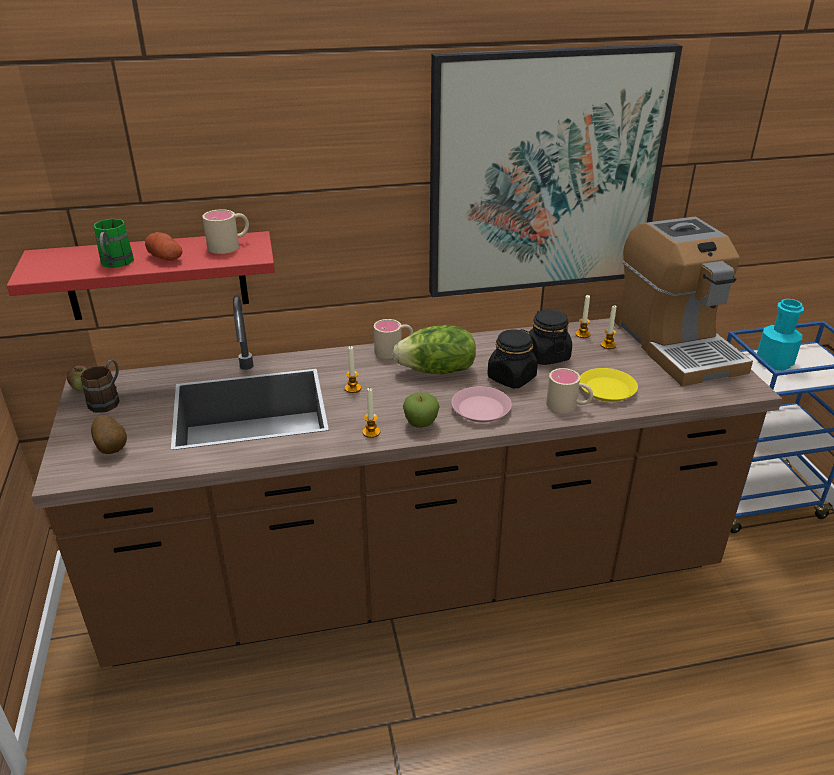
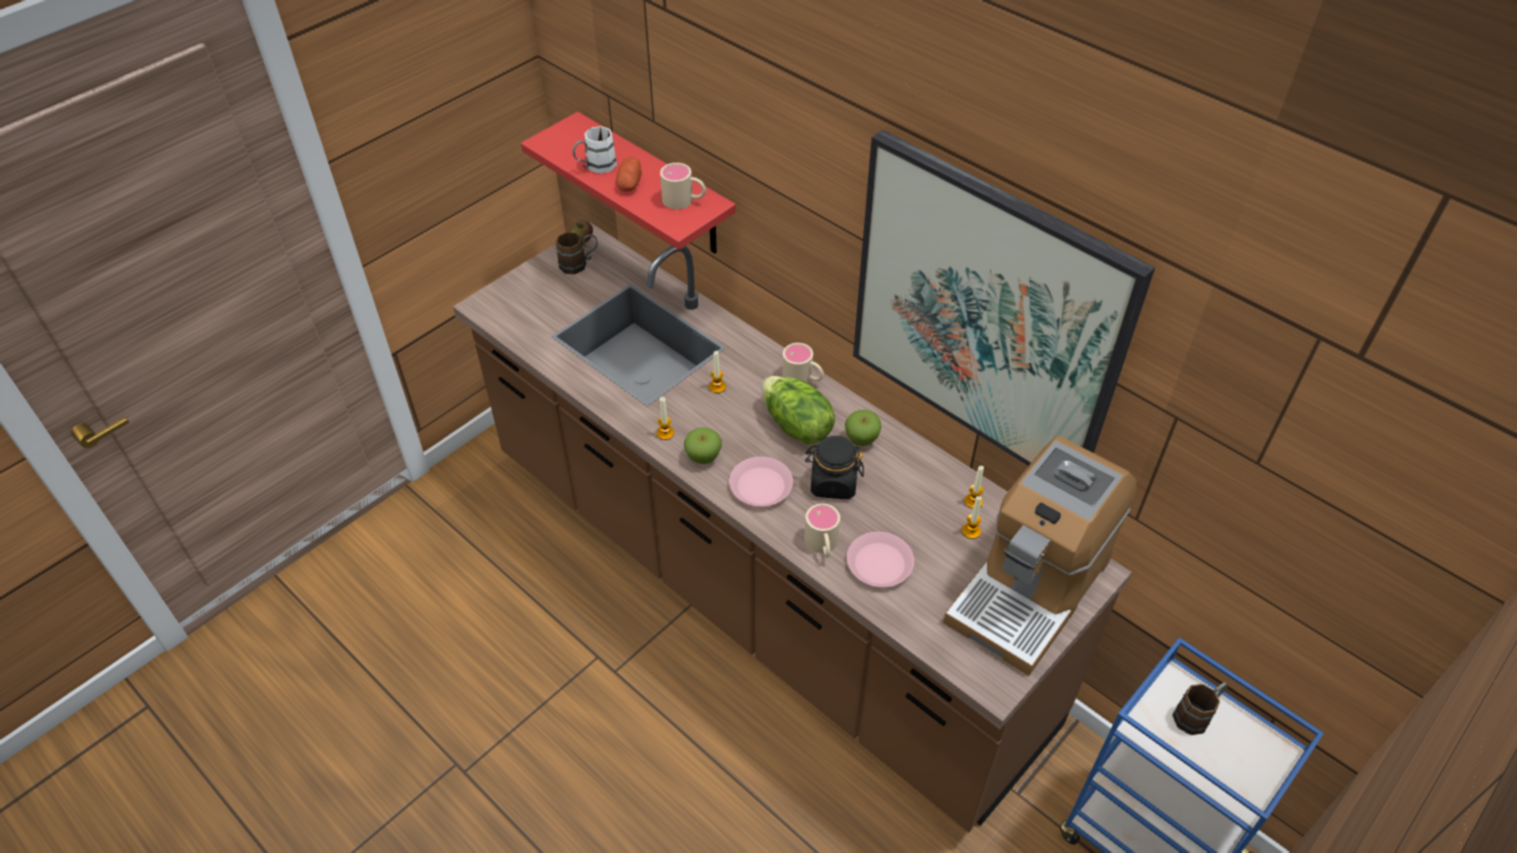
camera: 55 degrees right, 15 degrees up
(112, 448) = (528, 307): potato -> none
(115, 264) = (595, 167): green mug -> white mug
(482, 351) = (861, 440): none -> apple
(546, 356) = (900, 491): black jar -> none
(607, 389) = (879, 564): yellow plate -> pink plate
(774, 362) = (1197, 714): turquoise bottle -> brown mug

